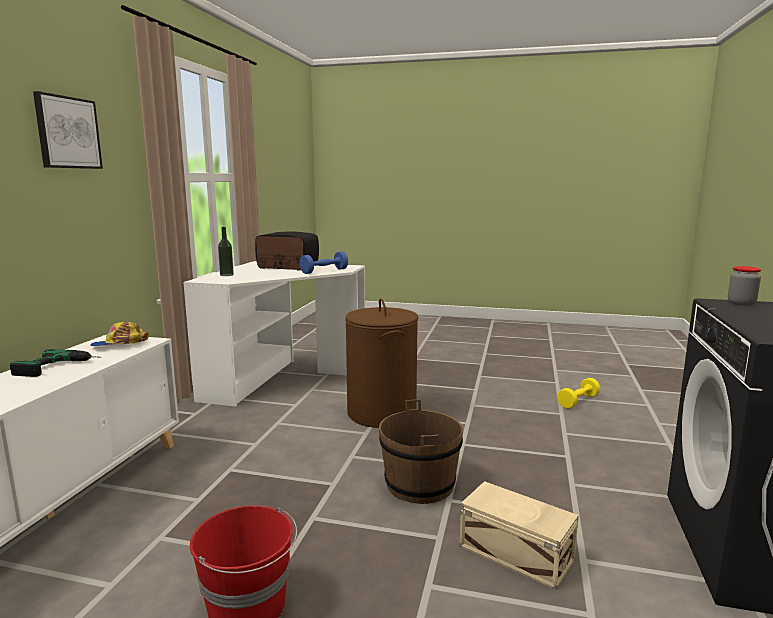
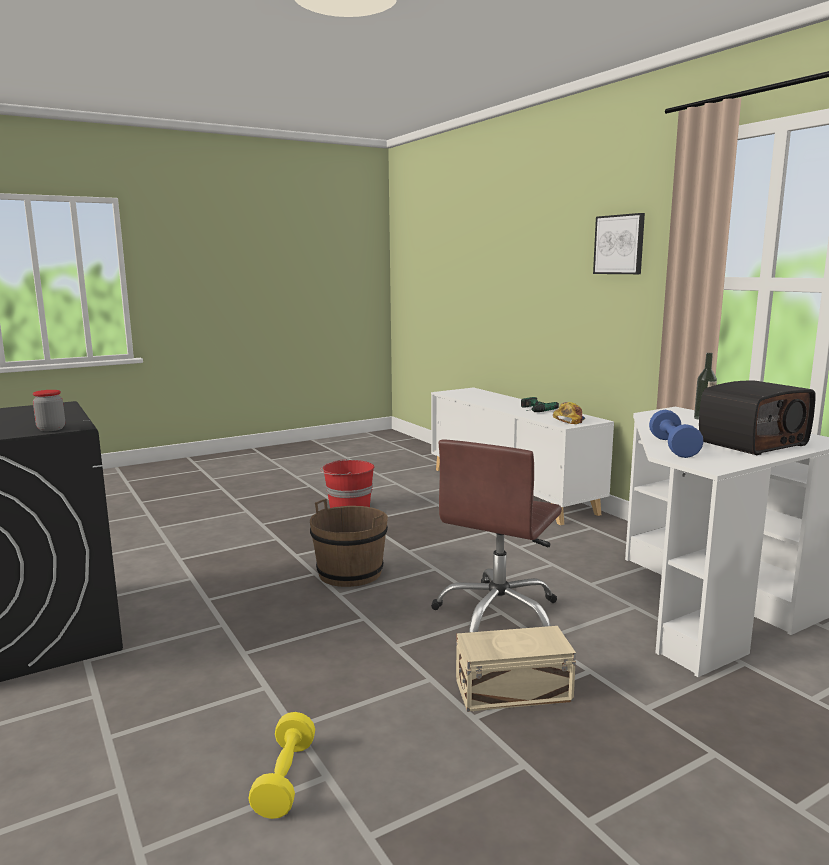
camera: 135 degrees right, 0 degrees up
(382, 413) = (499, 614): brown laundry basket -> brown office chair
(516, 554) = (238, 565): beige storage box -> beige storage box (511, 689)

